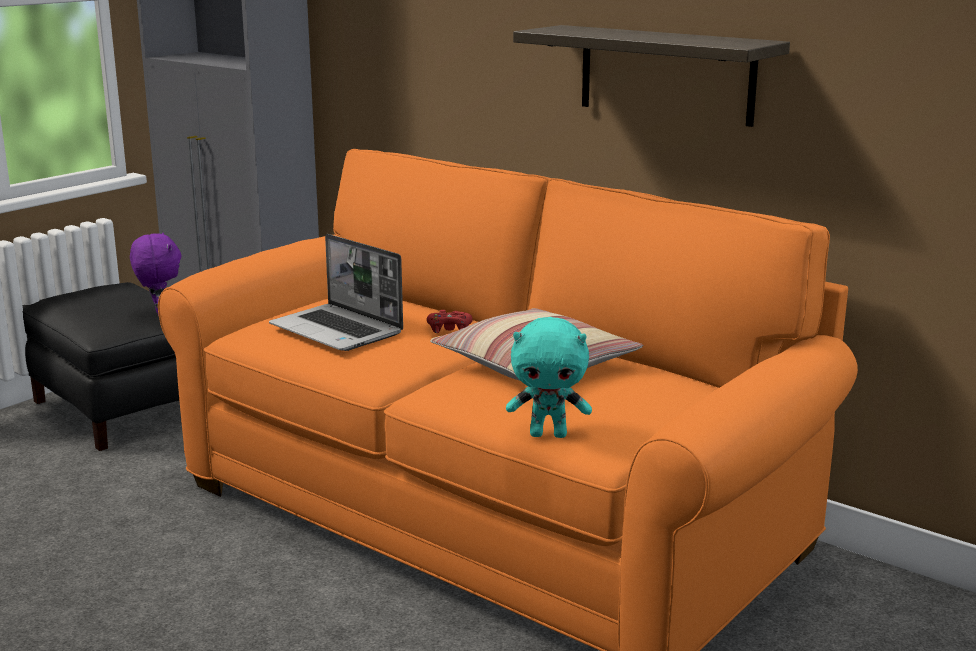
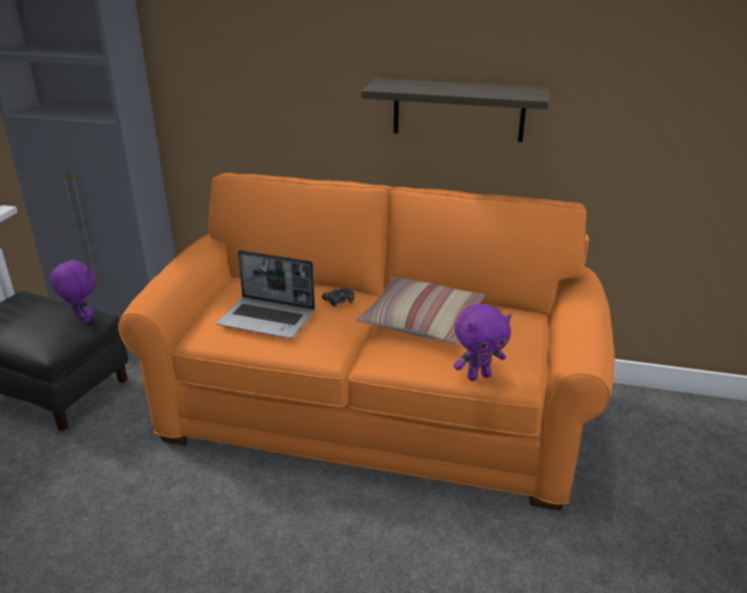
camera: 25 degrees left, 10 degrees up
(449, 328) = (339, 300): red game controller -> black game controller
(549, 434) = (478, 376): turquoise plush toy -> purple plush toy

